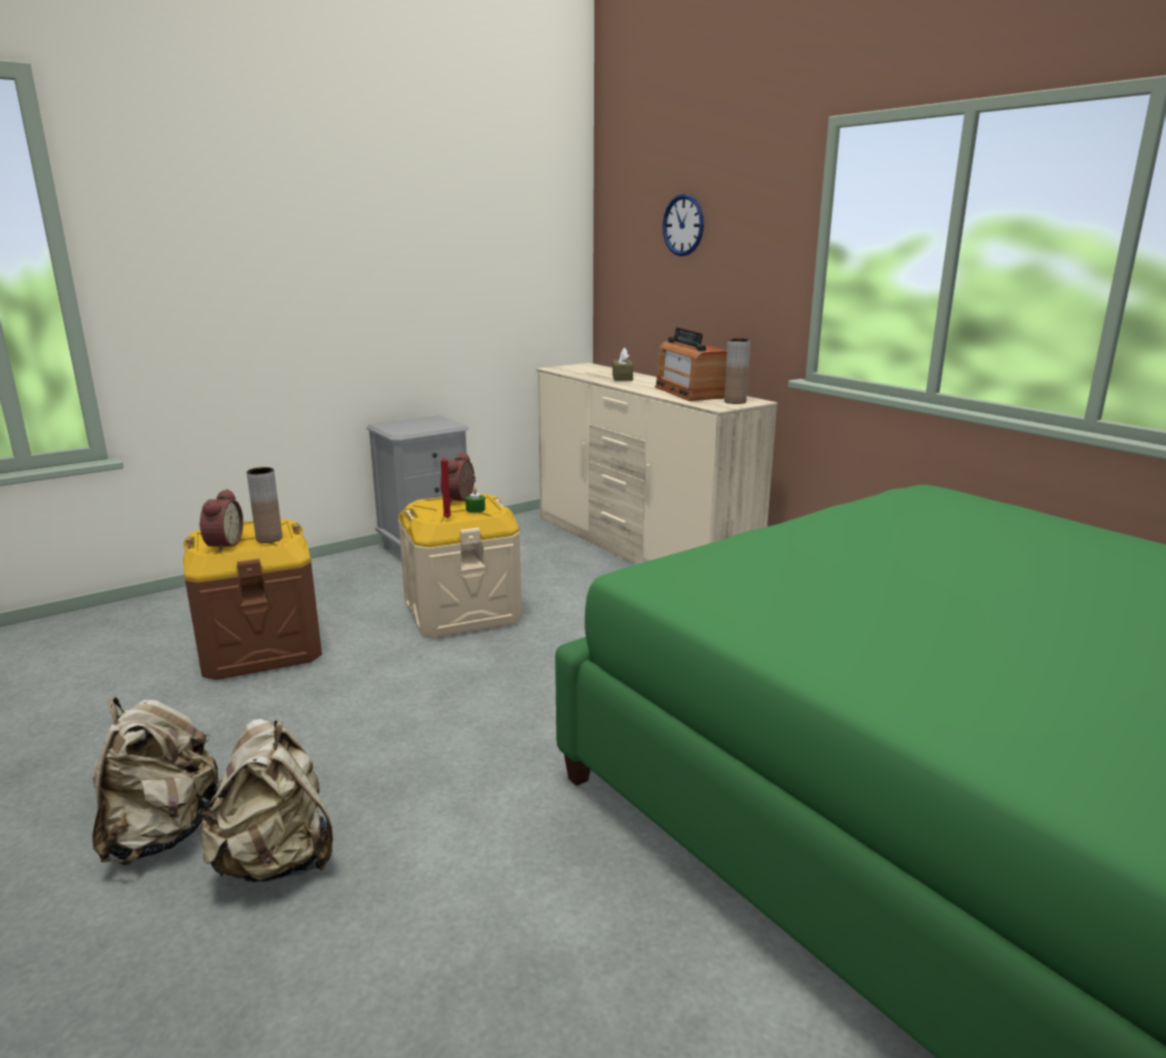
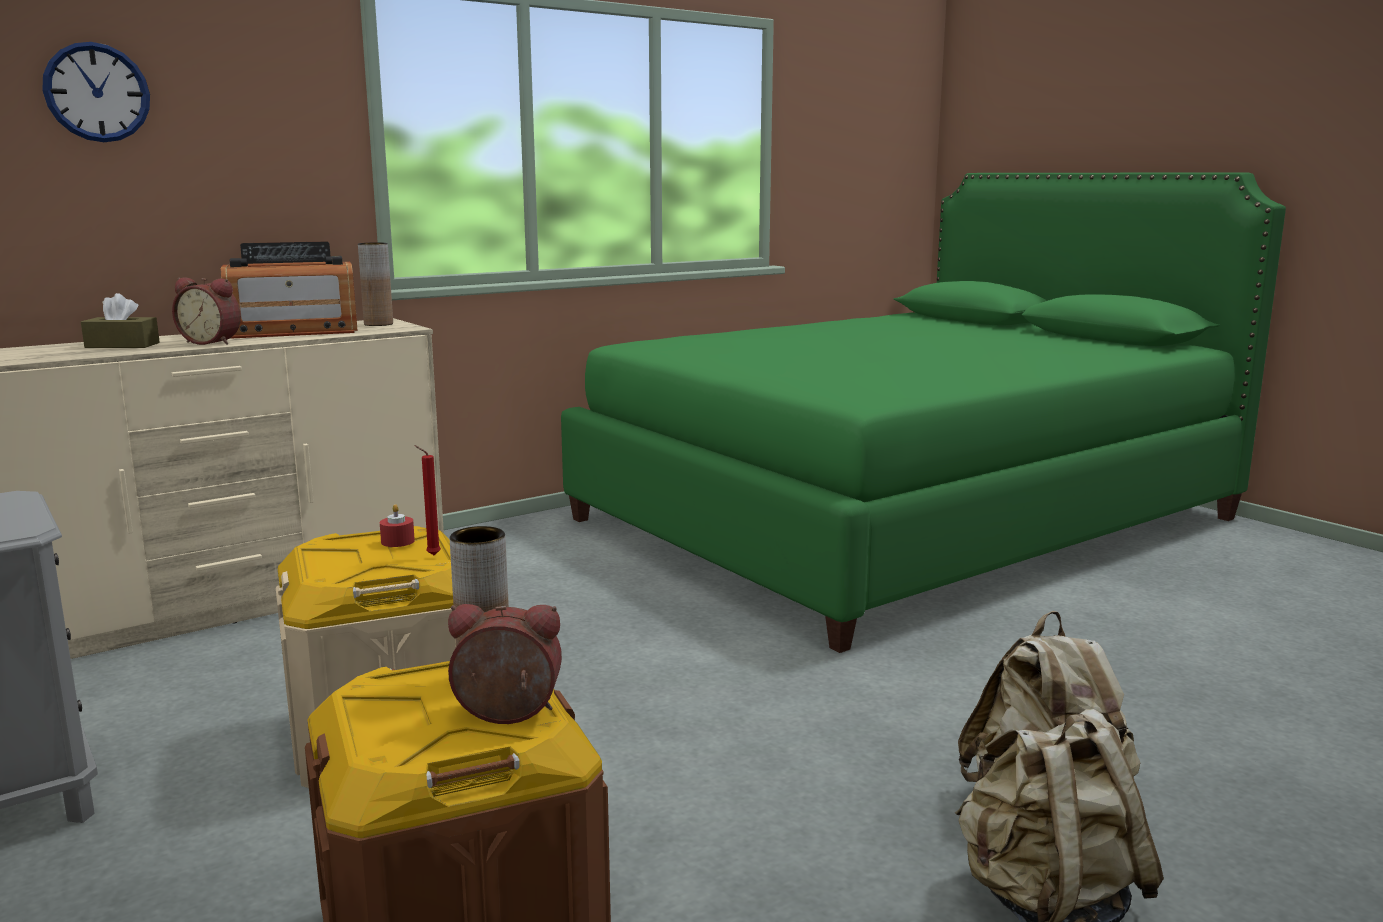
camera: 90 degrees left, 5 degrees down
(461, 500) = (335, 552): alarm clock -> alarm clock (212, 342)
(475, 509) = (397, 541): green candle -> red candle

